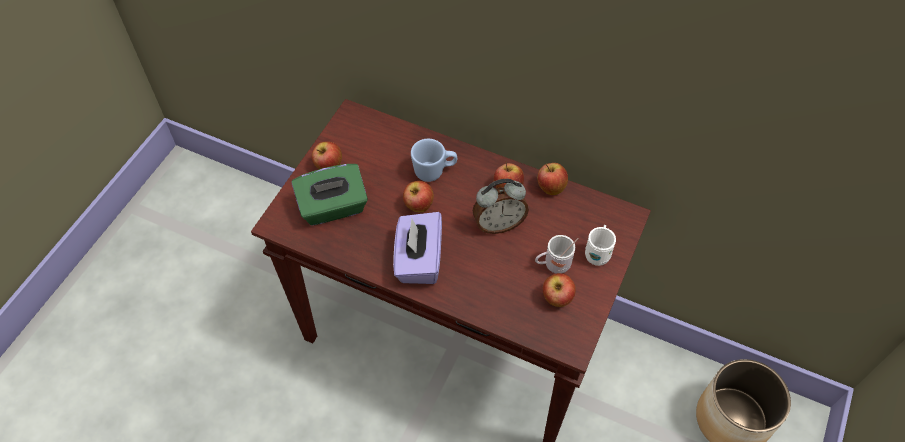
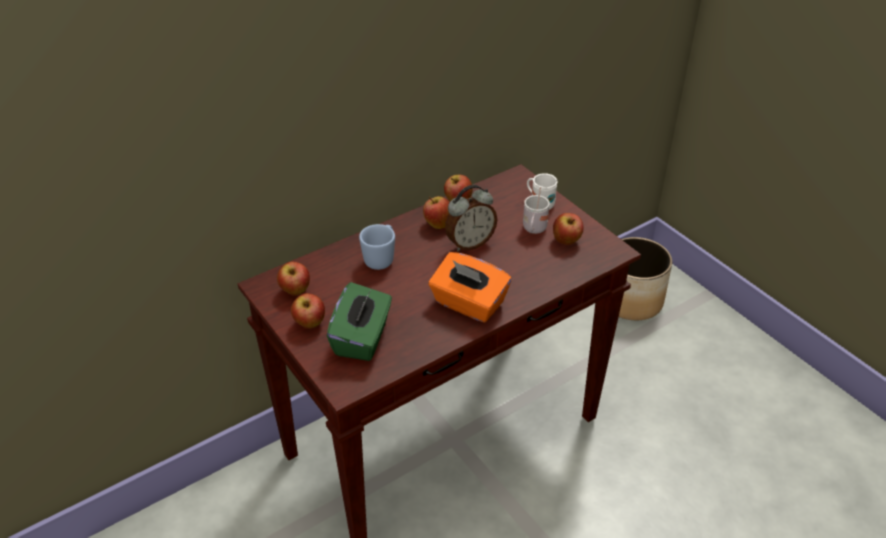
camera: 60 degrees left, 15 degrees down
(418, 206) = (410, 282): apple -> apple (295, 291)
(418, 260) = (468, 304): purple tissue box -> orange tissue box
(498, 224) = (469, 243): alarm clock -> alarm clock turned 45 degrees clockwise

